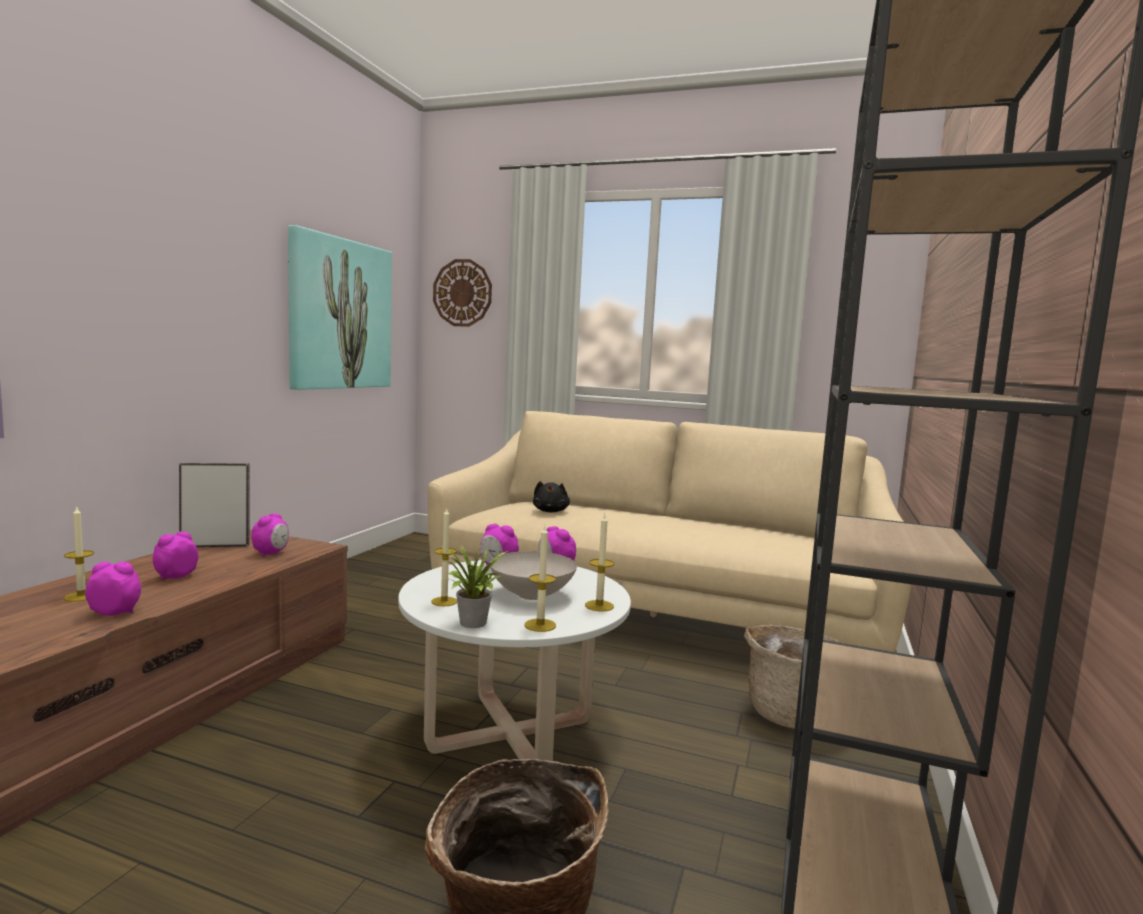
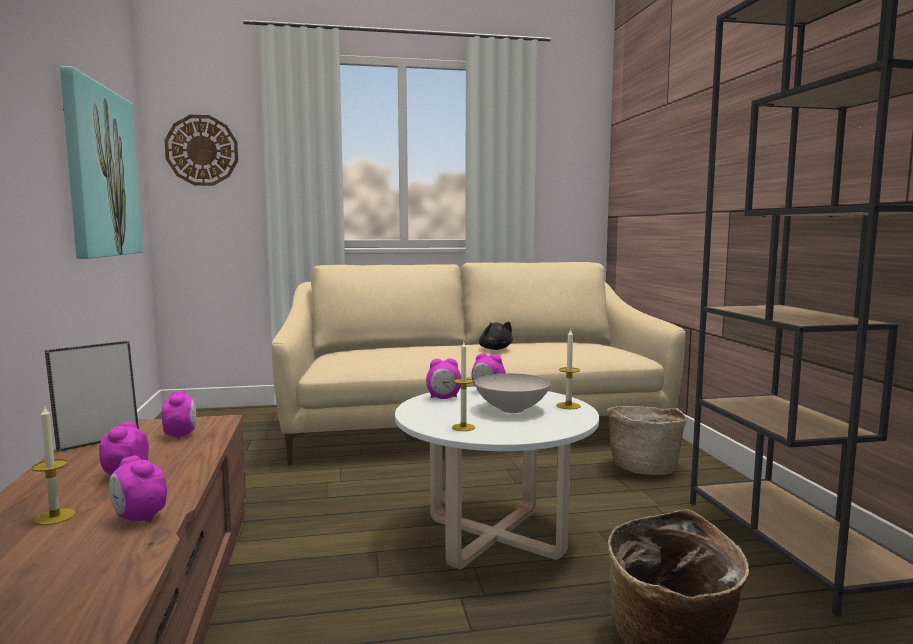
camera: 30 degrees left, 0 degrees up
(115, 612) = (139, 518): alarm clock -> alarm clock turned 105 degrees counterclockwise
(471, 624) = (519, 436): potted plant -> none
(540, 625) = (562, 425): candle -> none
(551, 511) = (385, 354): black plush toy -> black plush toy (495, 349)

